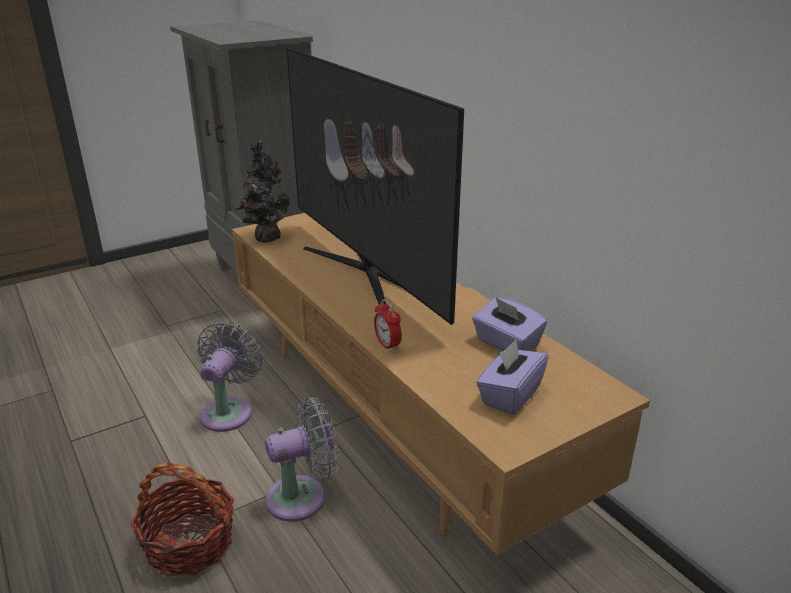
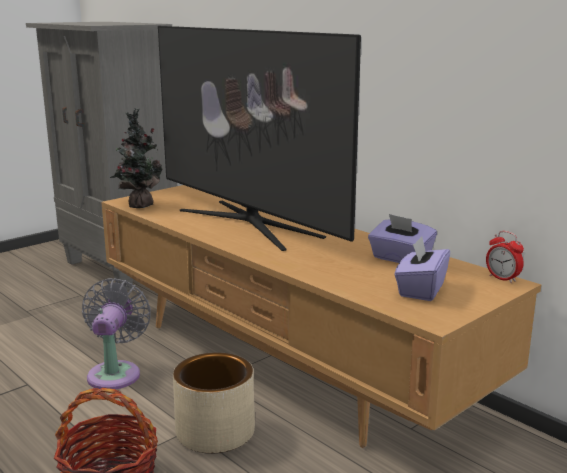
camera: 10 degrees left, 10 degrees down
(302, 497) = (214, 432): grey fan -> beige planter
(387, 345) = (293, 266): alarm clock -> alarm clock (502, 279)

